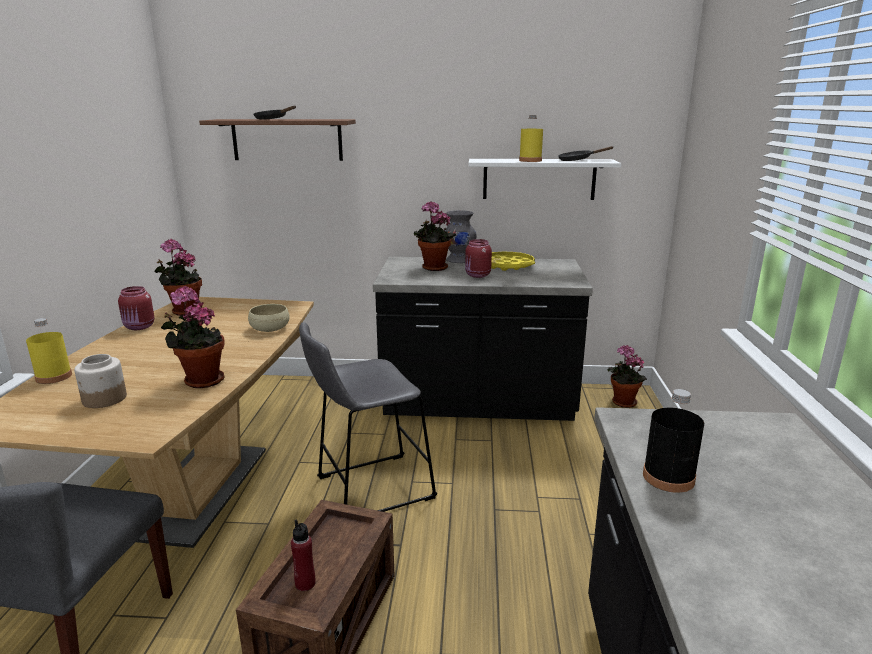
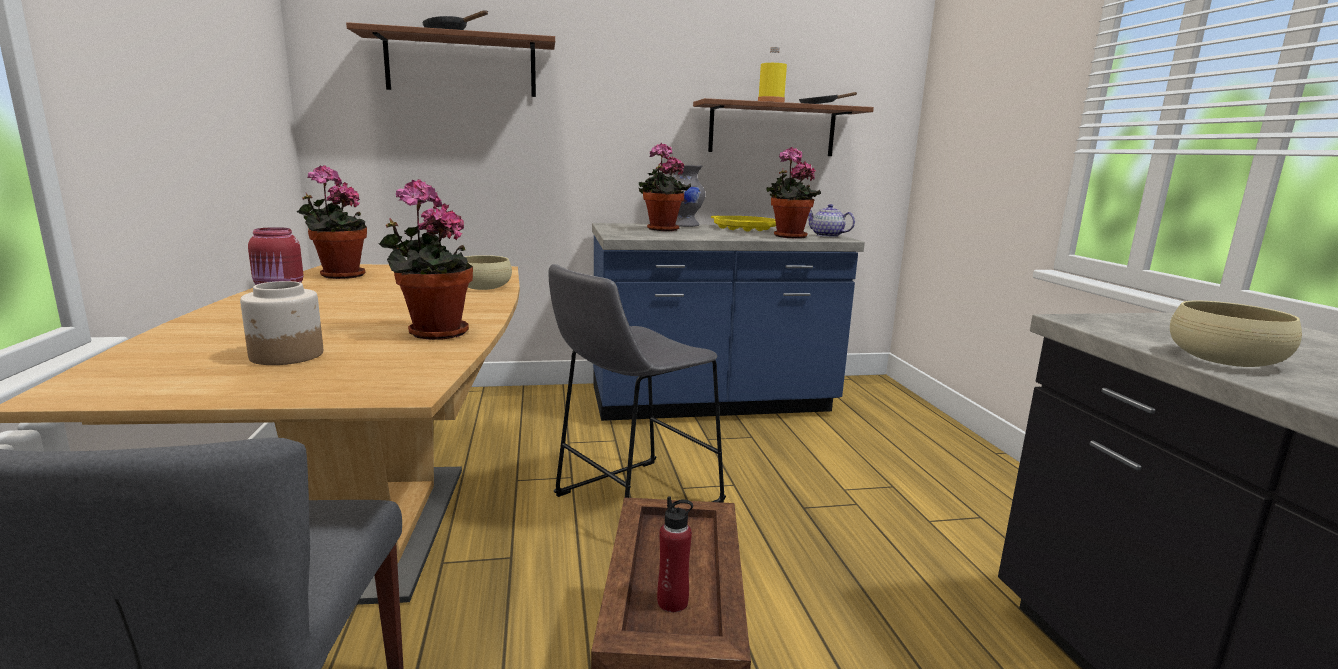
camera: 15 degrees left, 5 degrees down
(54, 377) = (171, 337): yellow bottle -> none
(477, 275) = (722, 234): red jar -> none
(477, 403) = (711, 402): black counter -> blue counter
(539, 179) = (772, 130): white shelf -> brown shelf
(568, 278) = (827, 236): none -> teapot
(622, 403) = (870, 391): potted plant -> potted plant (787, 236)
(668, 477) = (1224, 359): black bottle -> beige bowl

